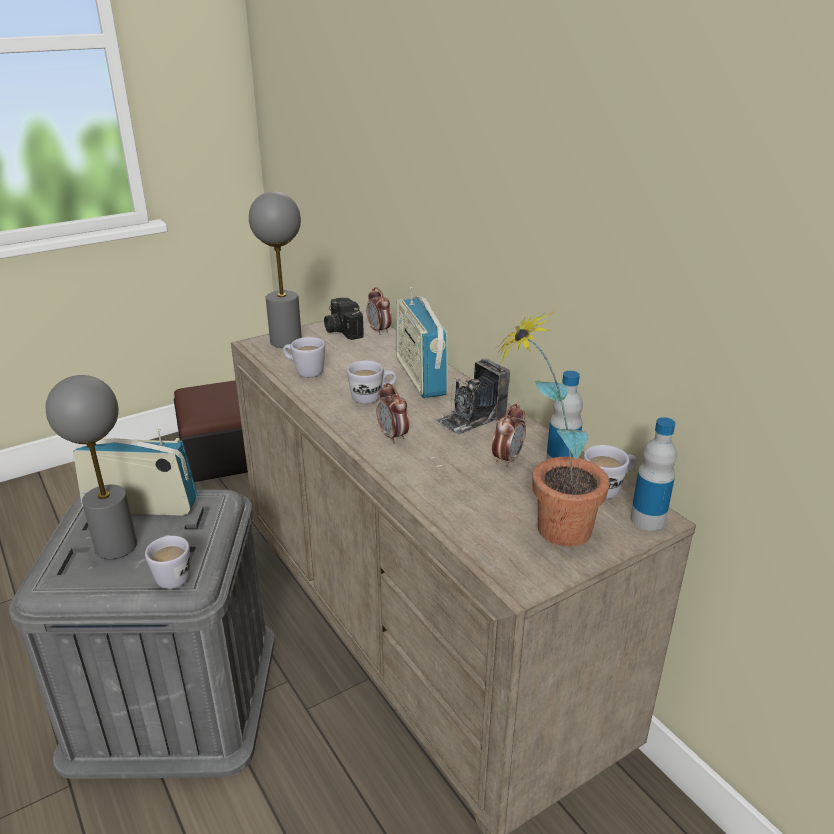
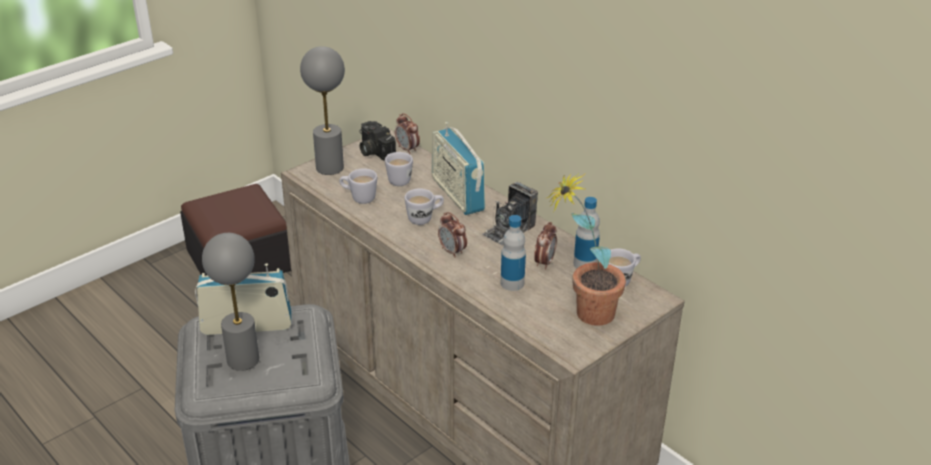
camera: 10 degrees left, 5 degrees up
(173, 575) = (299, 376): white mug -> white mug (397, 179)
(647, 519) = (651, 300): bottle -> bottle (512, 283)

